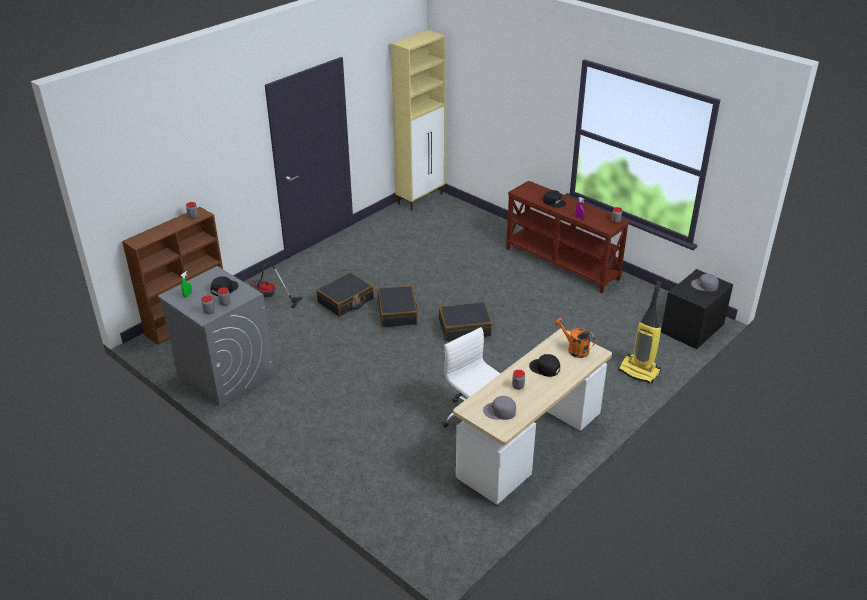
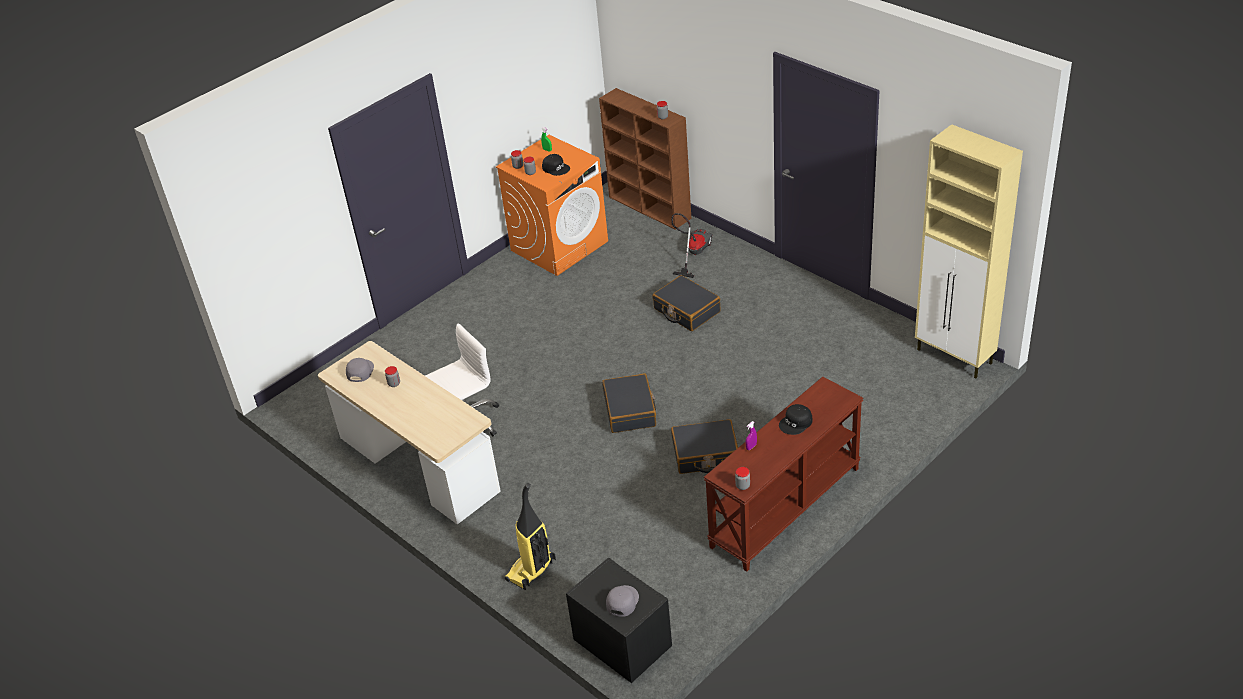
camera: 95 degrees right, 5 degrees up
(225, 373) = (559, 245): grey washing machine -> orange washing machine
(397, 313) = (662, 353): black suitcase -> black suitcase (705, 455)
(544, 368) = (419, 404): black cap -> none
(574, 349) = (448, 428): orange watering can -> none

